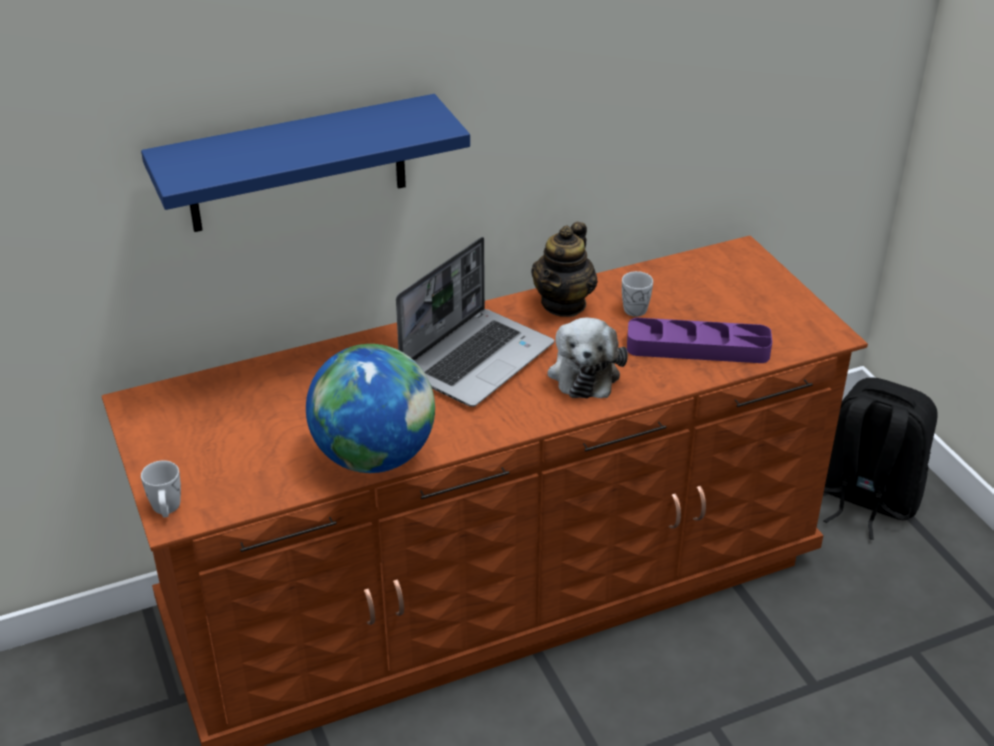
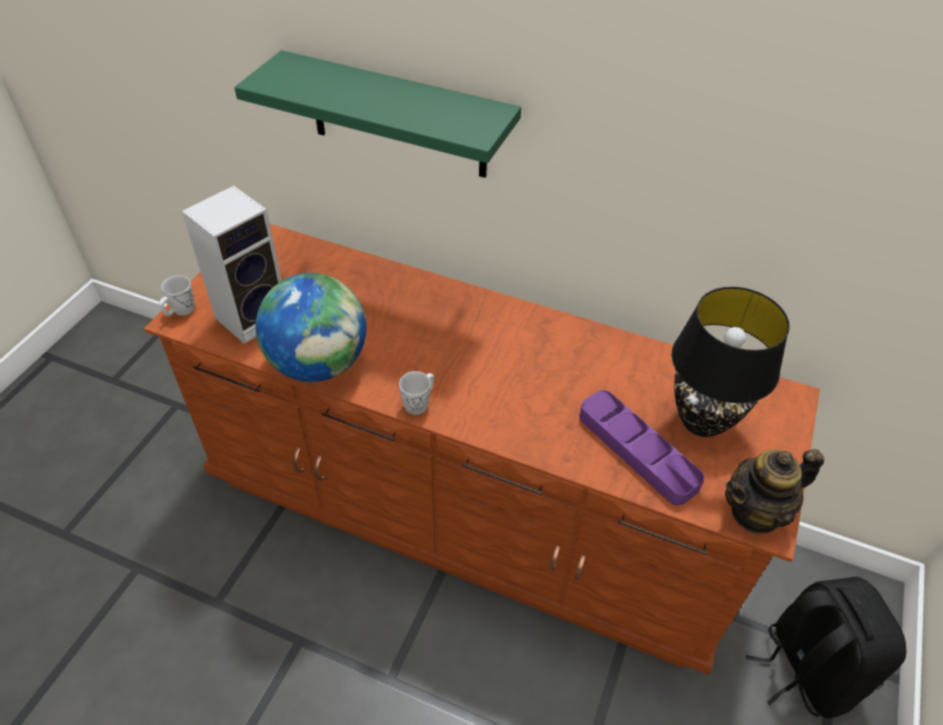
camera: 45 degrees right, 10 degrees up
(248, 464) = (253, 315): none -> speaker
(297, 164) = (398, 116): blue shelf -> green shelf
(477, 358) = (473, 342): laptop -> none
(564, 304) = (587, 344): teapot -> teapot (756, 512)
(584, 372) = (527, 406): plush toy -> none
(634, 307) = (635, 382): white mug -> white mug (419, 403)
(709, 302) = (701, 420): none -> black table lamp

